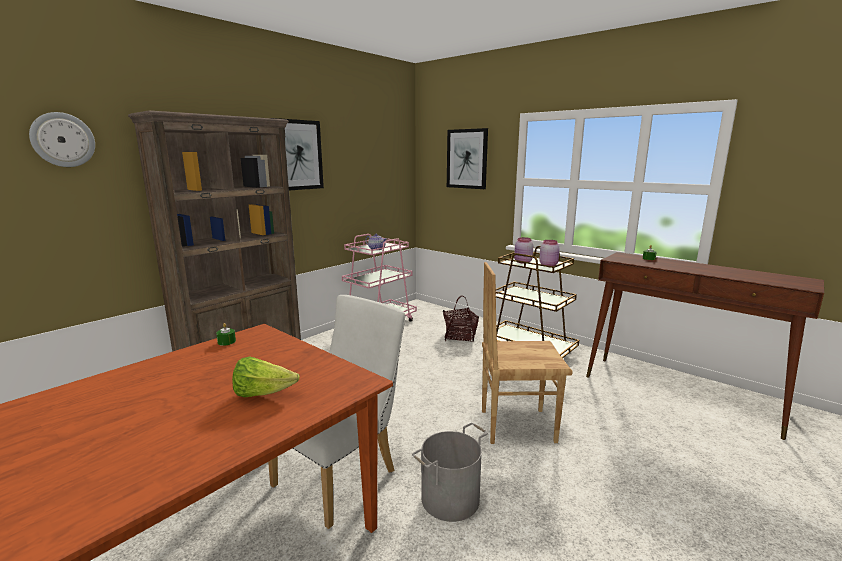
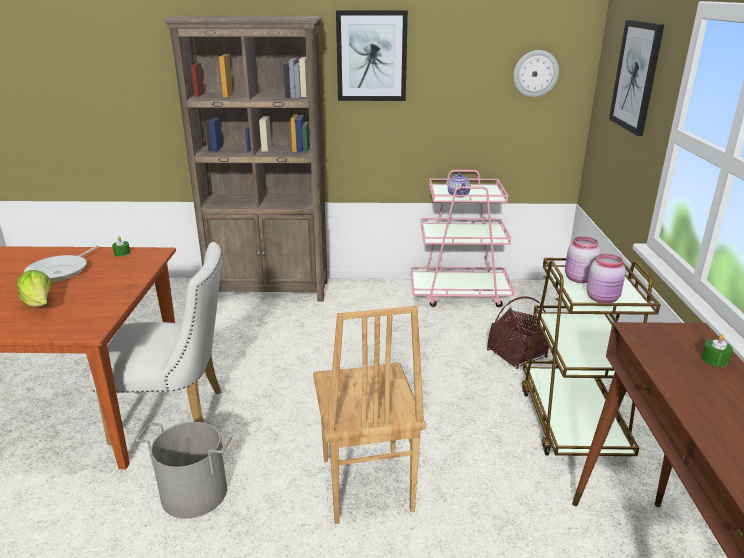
camera: 50 degrees right, 10 degrees up
(63, 140) = (135, 42): wall clock -> wall clock (535, 73)
(203, 372) = (61, 271): none -> frying pan
(516, 425) = (365, 485): brown chair -> brown chair turned 150 degrees counterclockwise

